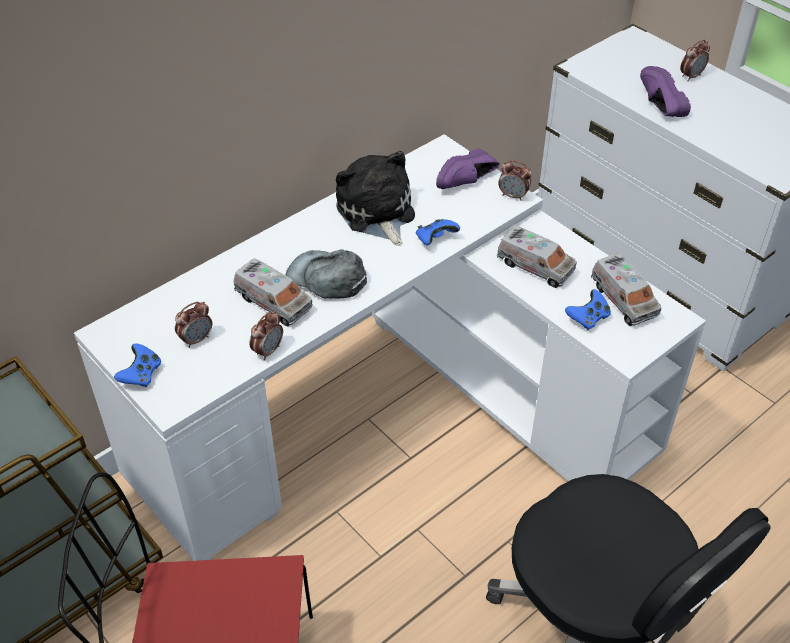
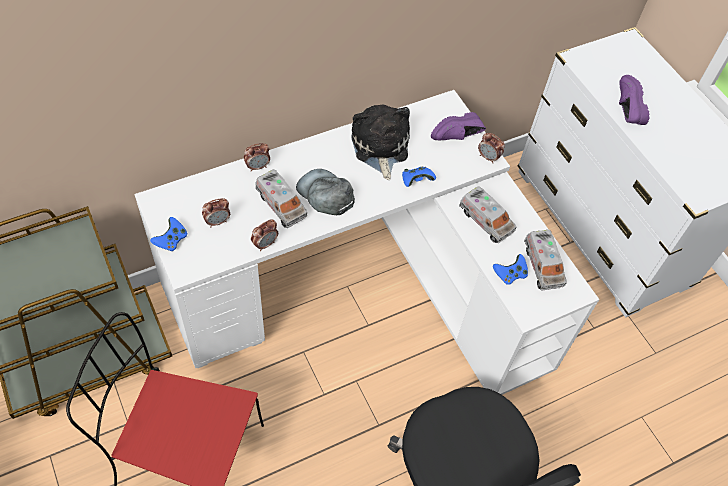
camera: 10 degrees right, 10 degrees up
(691, 76) = (663, 88): alarm clock -> alarm clock (258, 166)

